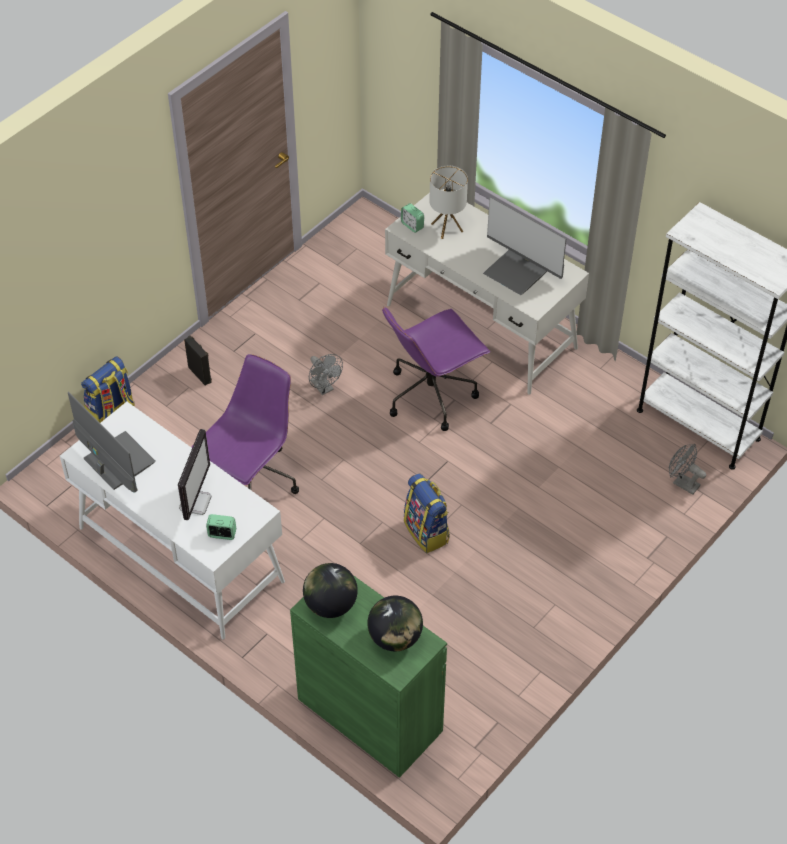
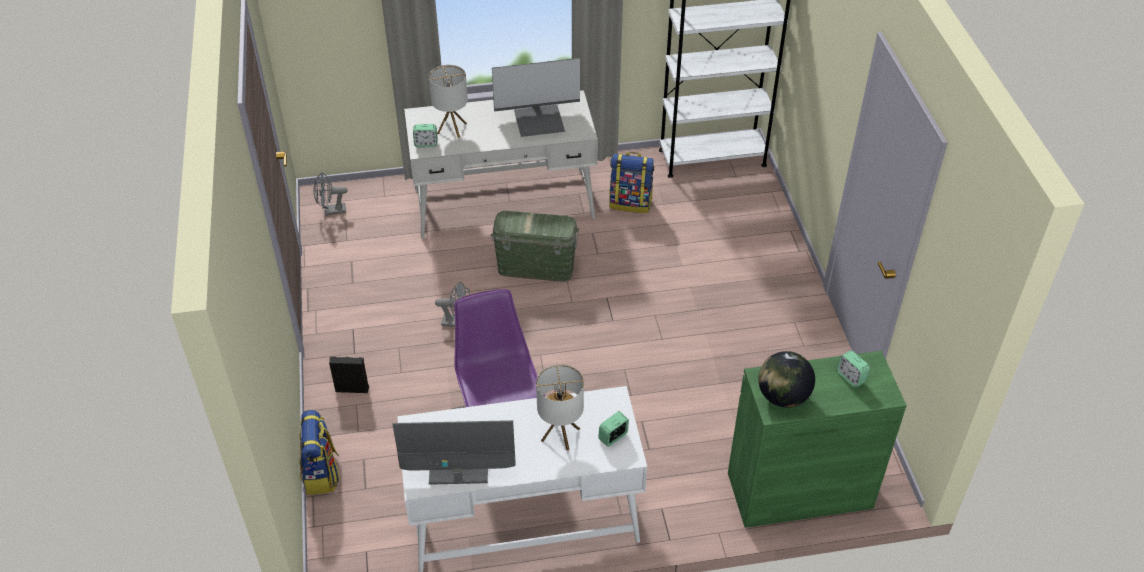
camera: 50 degrees left, 5 degrees down
(195, 502) = (560, 434): monitor -> table lamp
(395, 638) = (850, 377): globe -> alarm clock
(427, 532) = (660, 349): backpack -> backpack (631, 203)
(432, 394) = (535, 267): purple office chair -> green storage box
(682, 483) = (753, 195): grey fan -> grey fan (331, 211)

